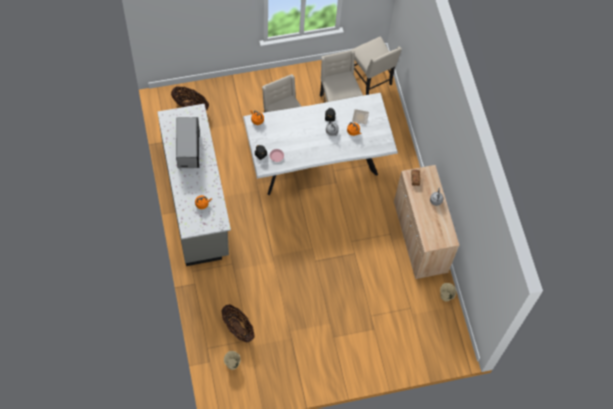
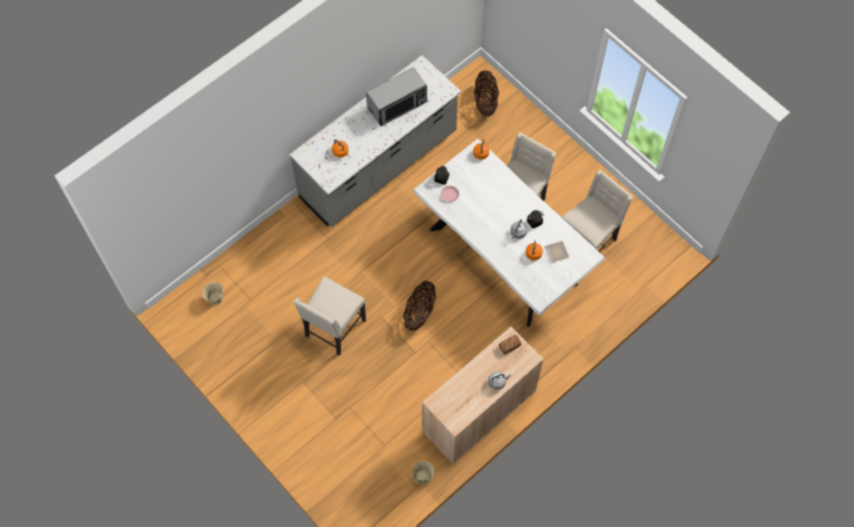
camera: 65 degrees right, 0 degrees up
(238, 328) = (258, 282): basket -> basket (419, 312)
(371, 79) = (647, 257): beige chair -> beige chair (334, 329)

